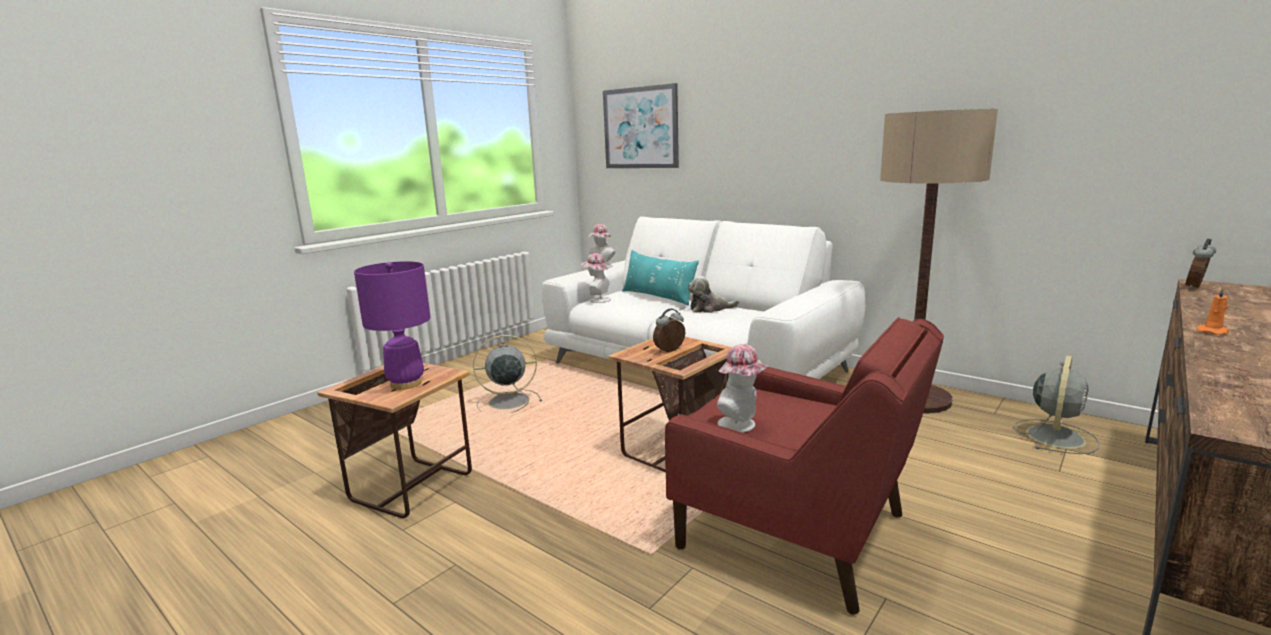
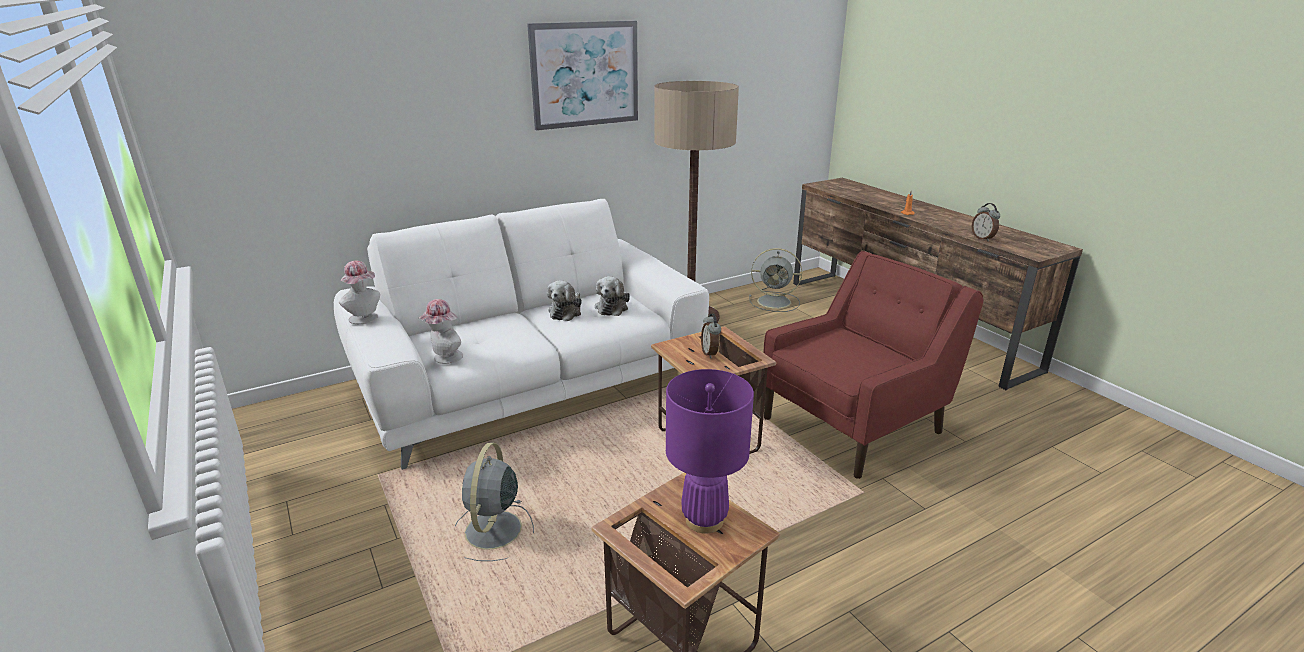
camera: 70 degrees left, 10 degrees up
(640, 128) = (303, 107): picture -> picture (585, 74)
(658, 297) = (484, 324): turquoise pillow -> none
(739, 318) = (612, 307): none -> plush toy
(741, 425) = (858, 368): hat -> none
(1055, 436) = (775, 302): grey fan -> grey fan turned 135 degrees clockwise
(1196, 287) = (824, 188): alarm clock -> alarm clock (983, 238)

